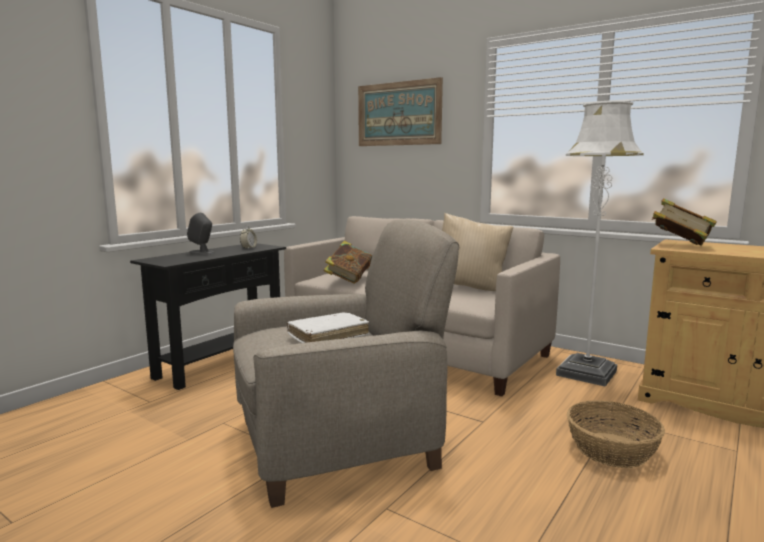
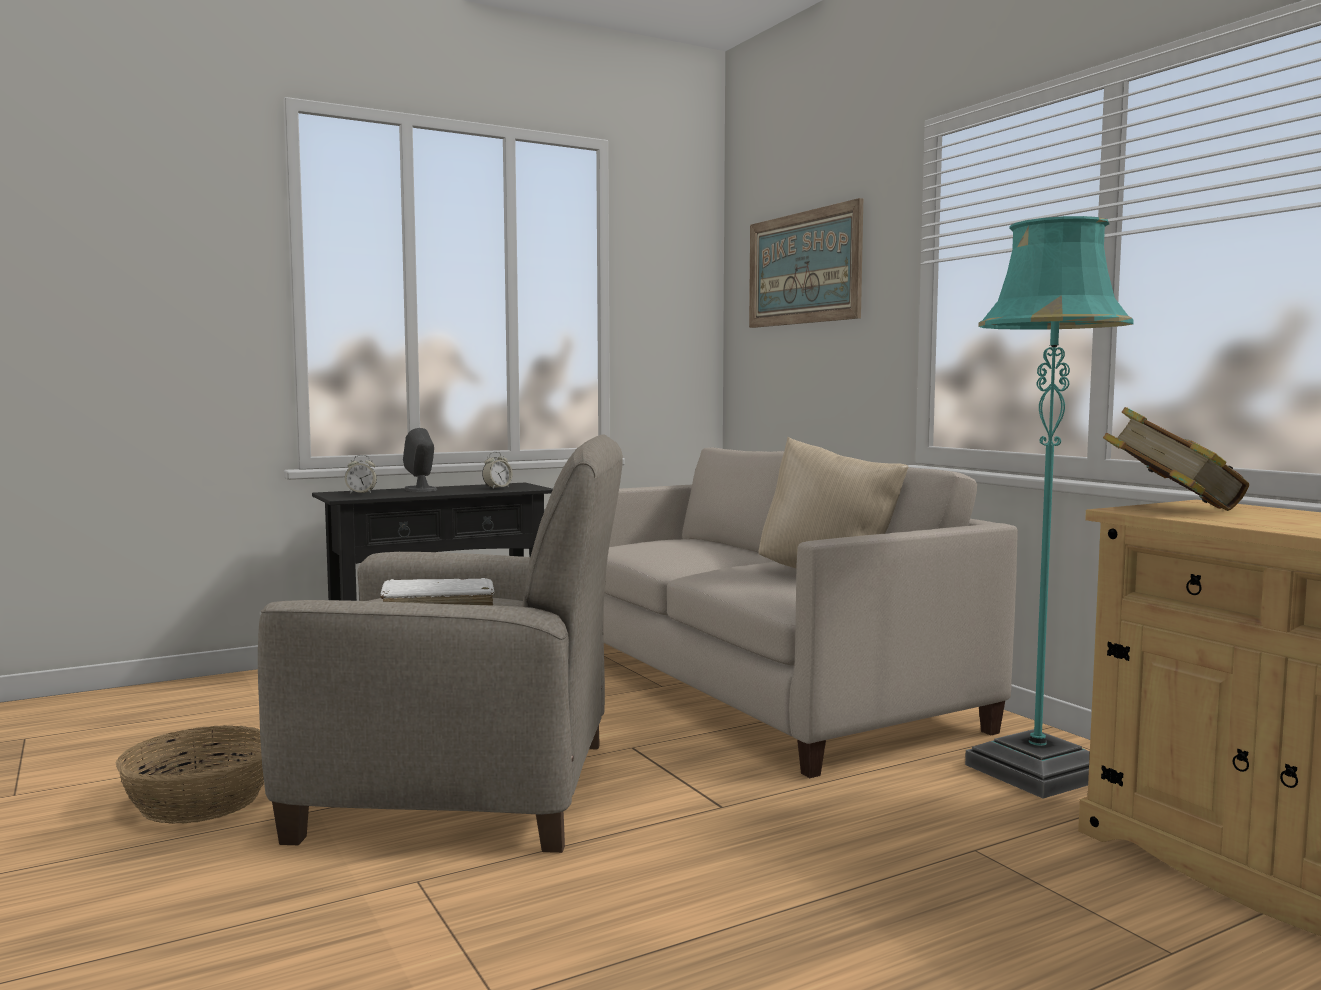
camera: 25 degrees right, 5 degrees down
(170, 258) = (361, 493): none -> alarm clock
(349, 279) = (647, 550): book -> none
(586, 373) = (1036, 772): white floor lamp -> turquoise floor lamp
(611, 449) = (896, 892): basket -> basket (202, 800)

